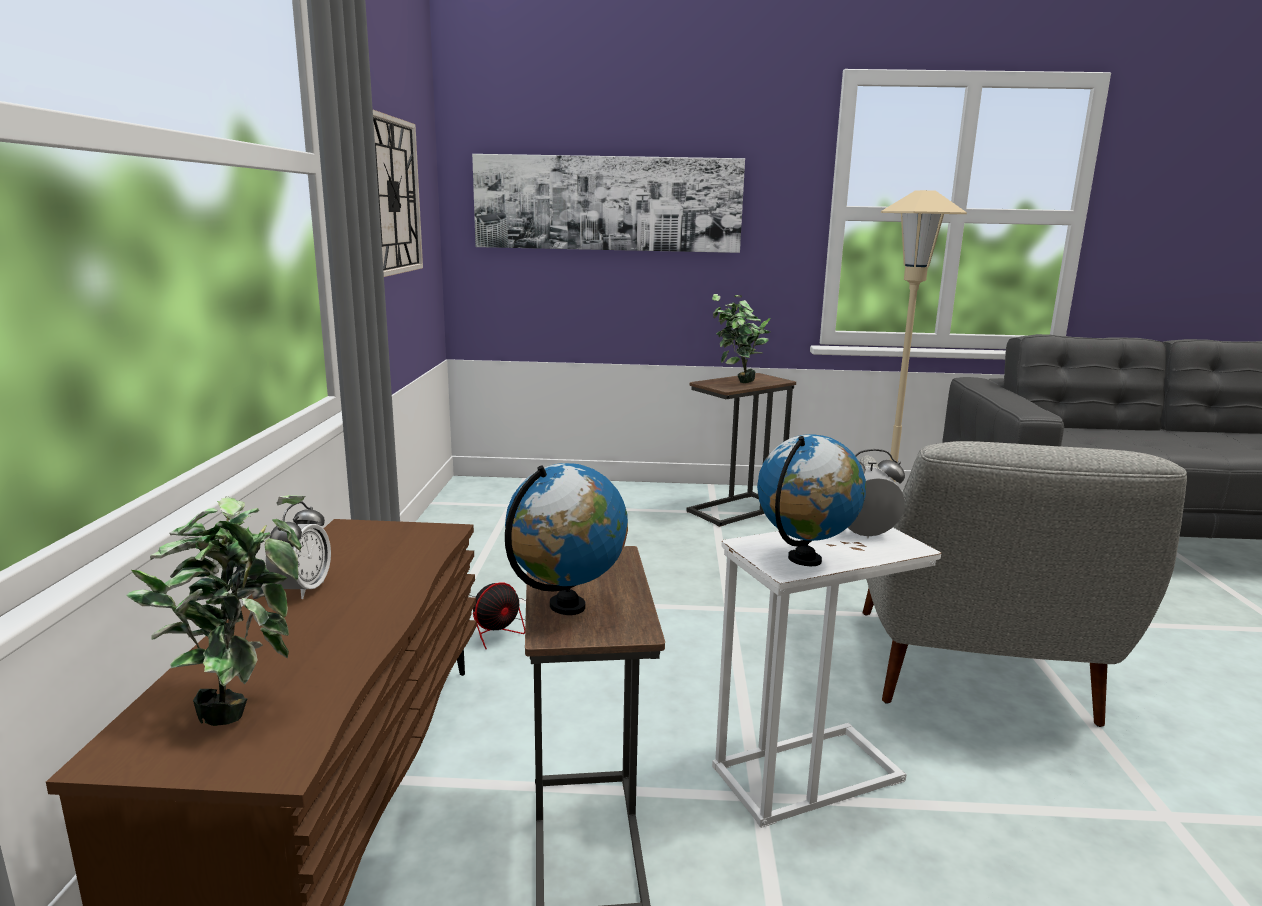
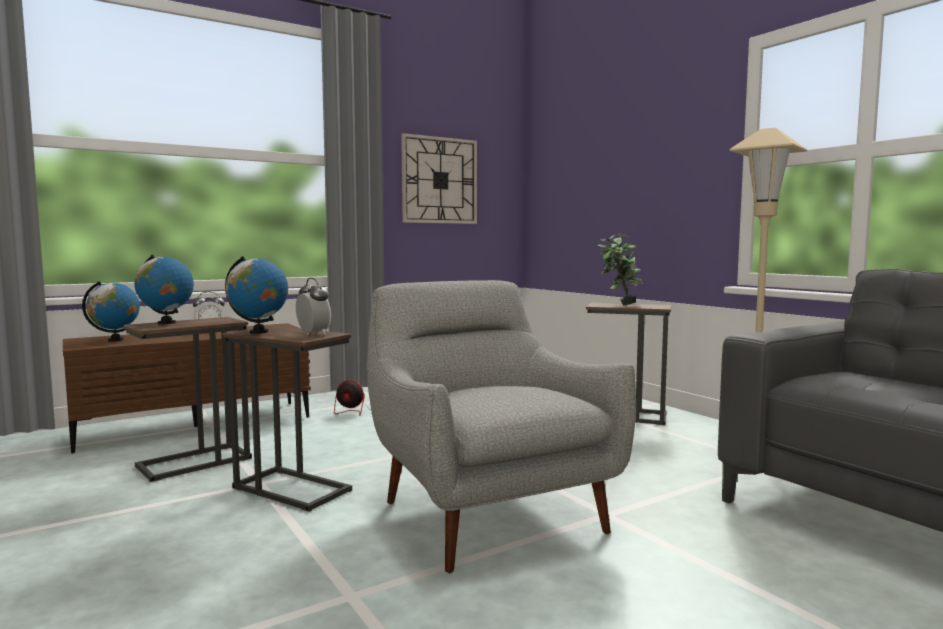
camera: 55 degrees right, 10 degrees down
(241, 704) = (115, 340): potted plant -> globe
(607, 203) = (598, 177): picture -> none
(807, 775) = (290, 489): white side table -> brown side table
(971, 670) = (487, 512): grey armchair -> grey armchair turned 90 degrees clockwise

